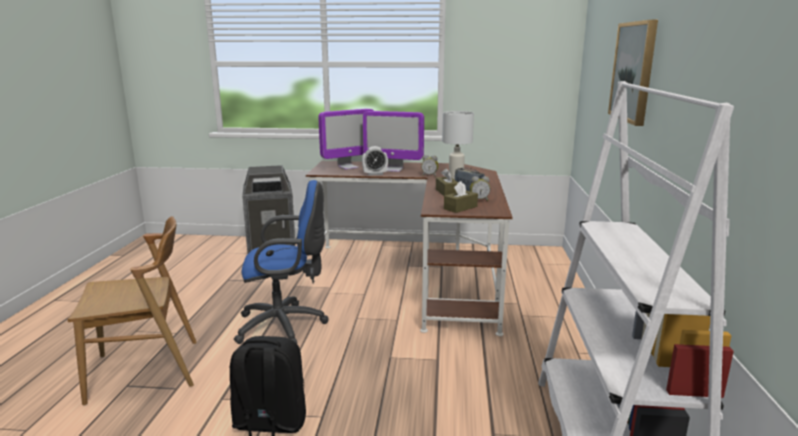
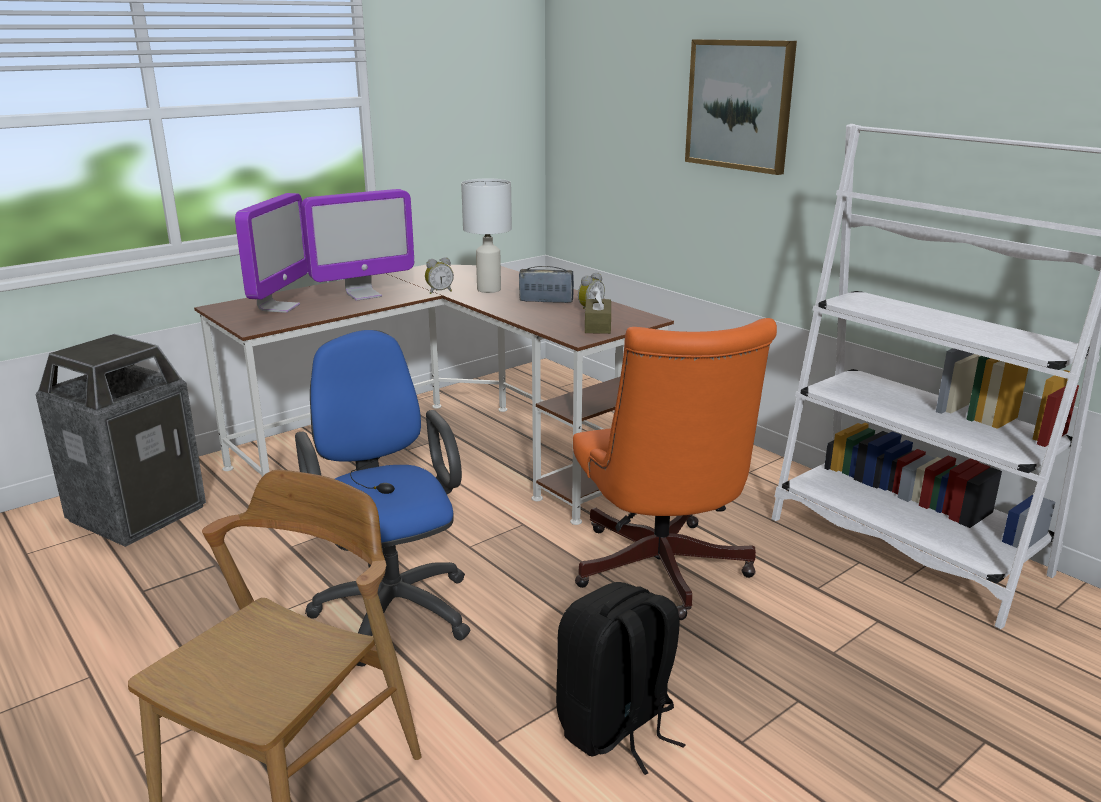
camera: 45 degrees left, 5 degrees up
(286, 325) = (391, 605): blue office chair -> blue office chair turned 60 degrees counterclockwise
(375, 174) = (356, 308): alarm clock -> none
(418, 376) = (661, 574): none -> orange office chair
(447, 192) = (527, 310): brown tissue box -> none

